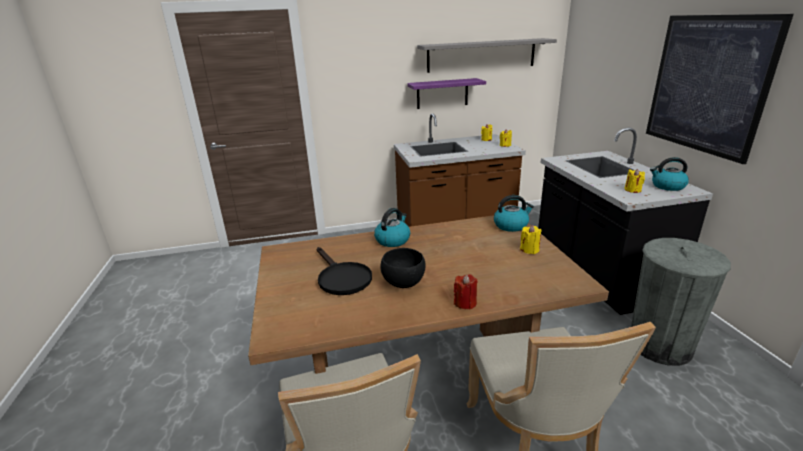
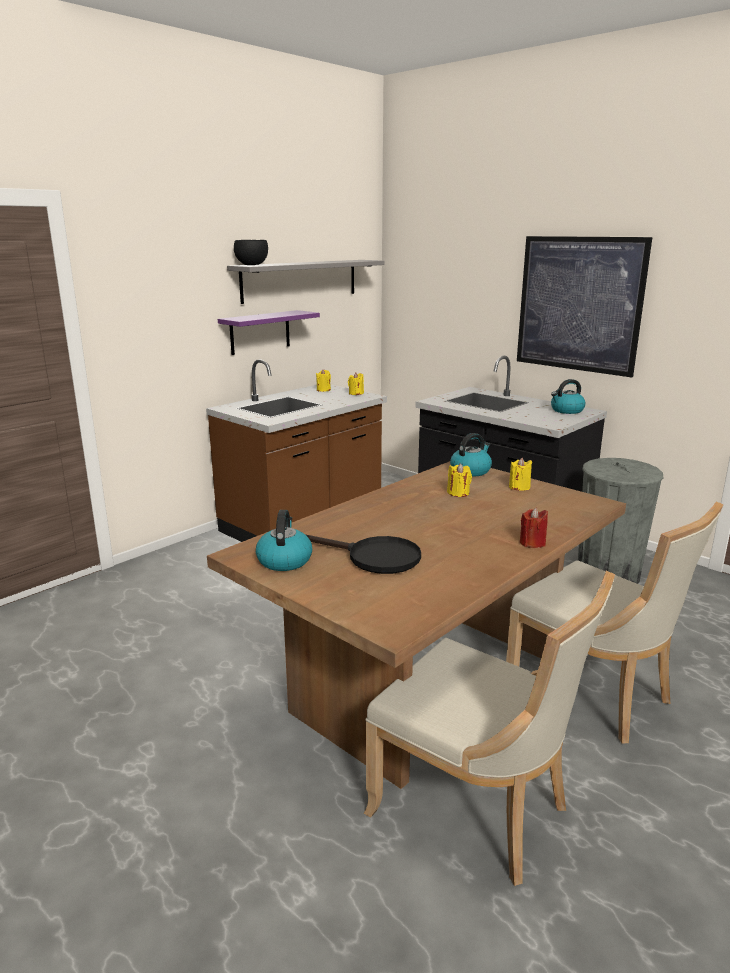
camera: 35 degrees left, 5 degrees down
(393, 240) = (370, 510): kettle -> kettle (284, 560)
(403, 283) = (448, 544): black bowl -> black bowl (251, 265)
(632, 190) = (544, 418): yellow candle -> yellow candle (458, 493)

